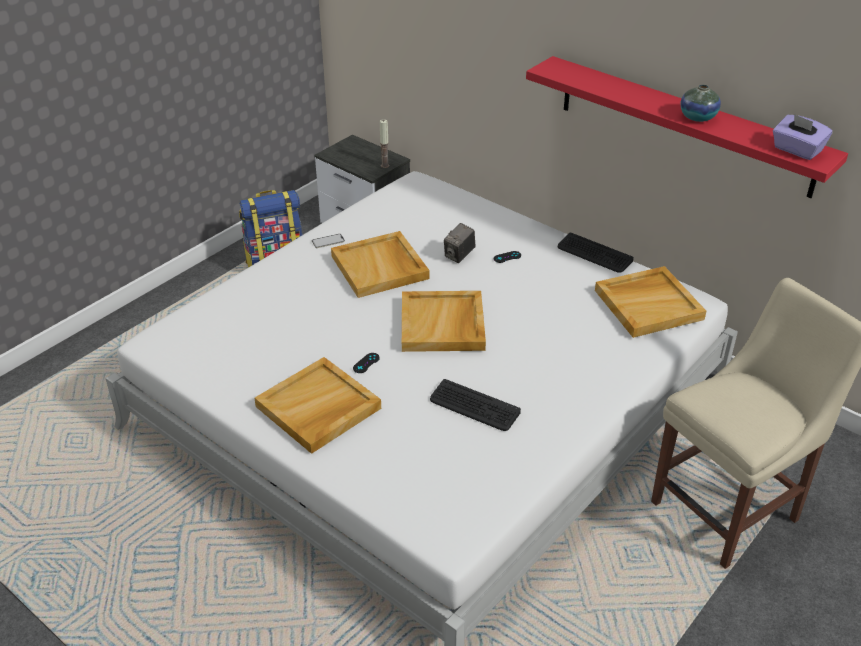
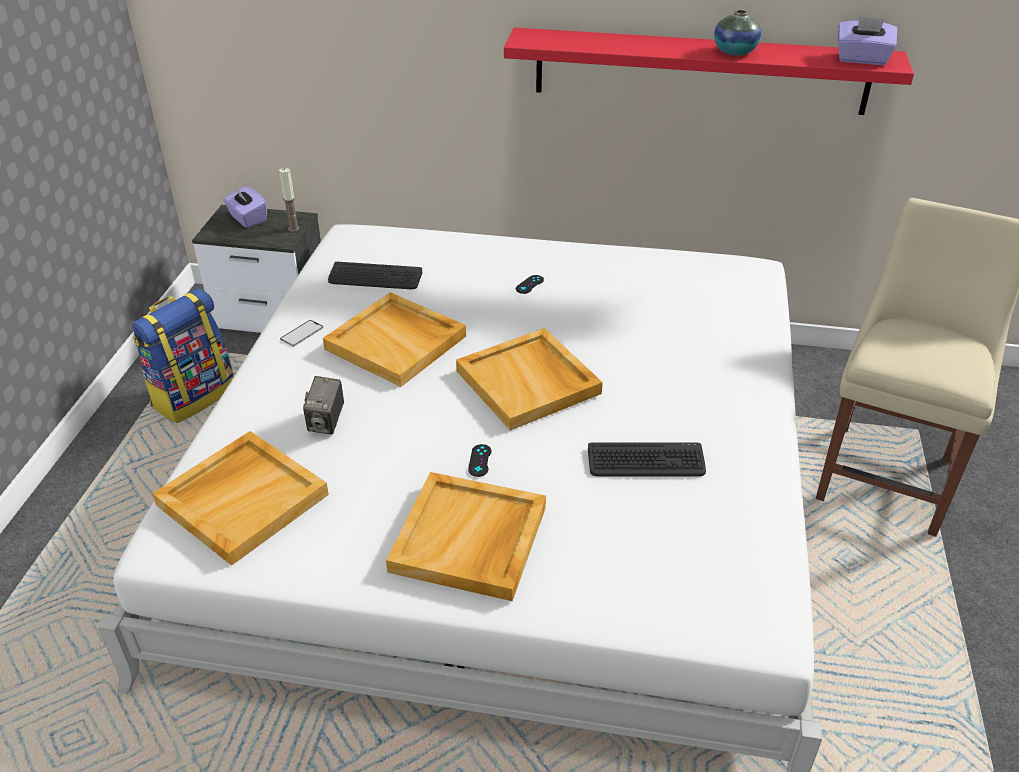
camera: 30 degrees left, 0 degrees up
(360, 150) = (247, 219): none -> purple tissue box
(459, 255) = (475, 300): camera -> camera (326, 422)
(594, 254) = (617, 252): keyboard -> keyboard (375, 277)
(648, 304) = (718, 285): beige tray -> beige tray (243, 498)

